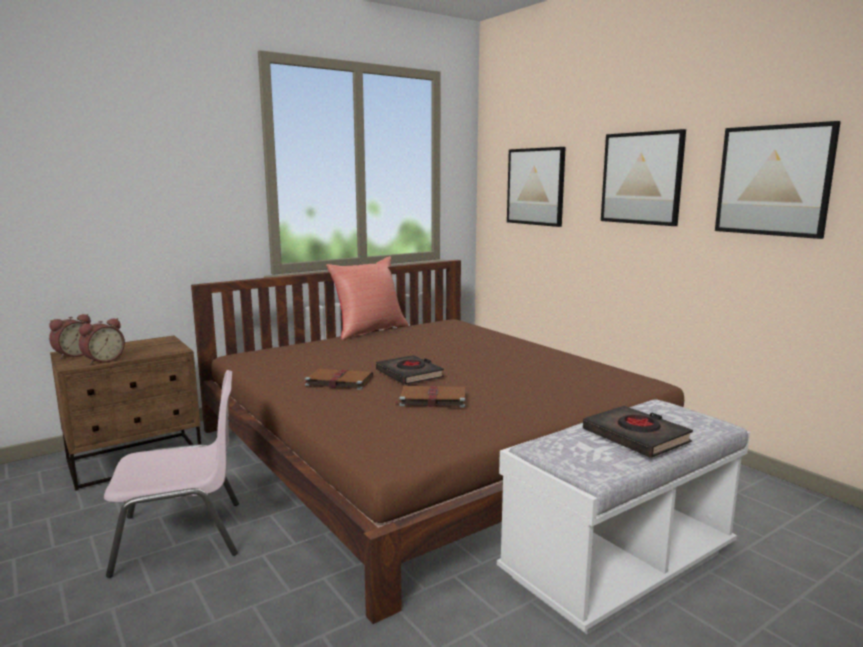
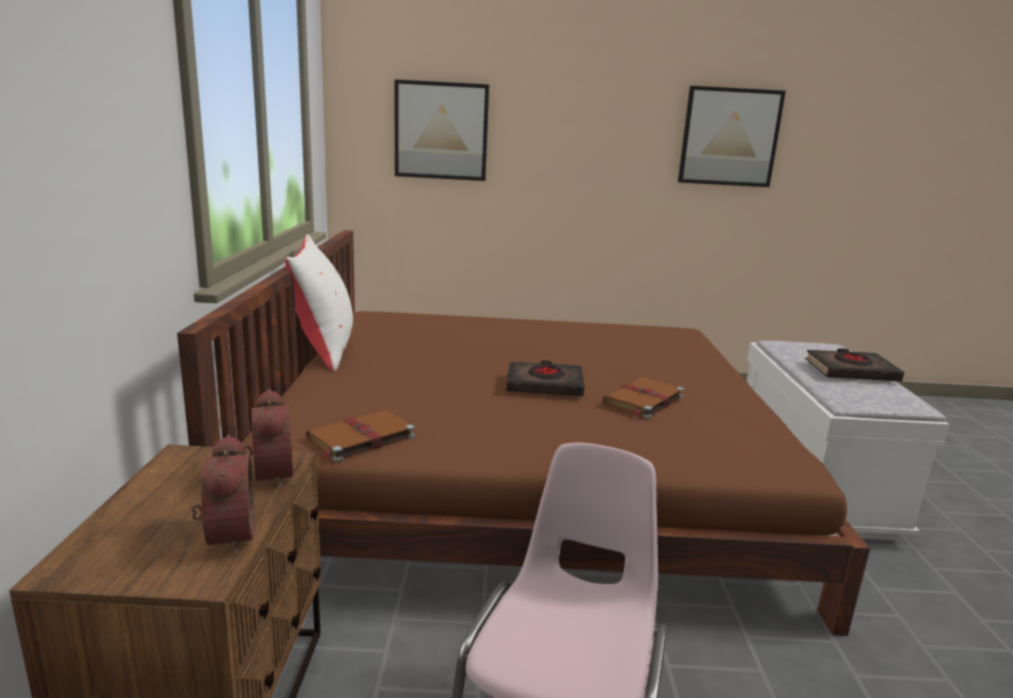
camera: 55 degrees left, 5 degrees up
(73, 355) = (109, 562): alarm clock -> alarm clock (269, 475)
(338, 381) = (513, 419): brown book -> brown book (359, 438)
(369, 330) = (323, 350): red pillow -> white pillow
(641, 178) = (595, 128): picture -> none

